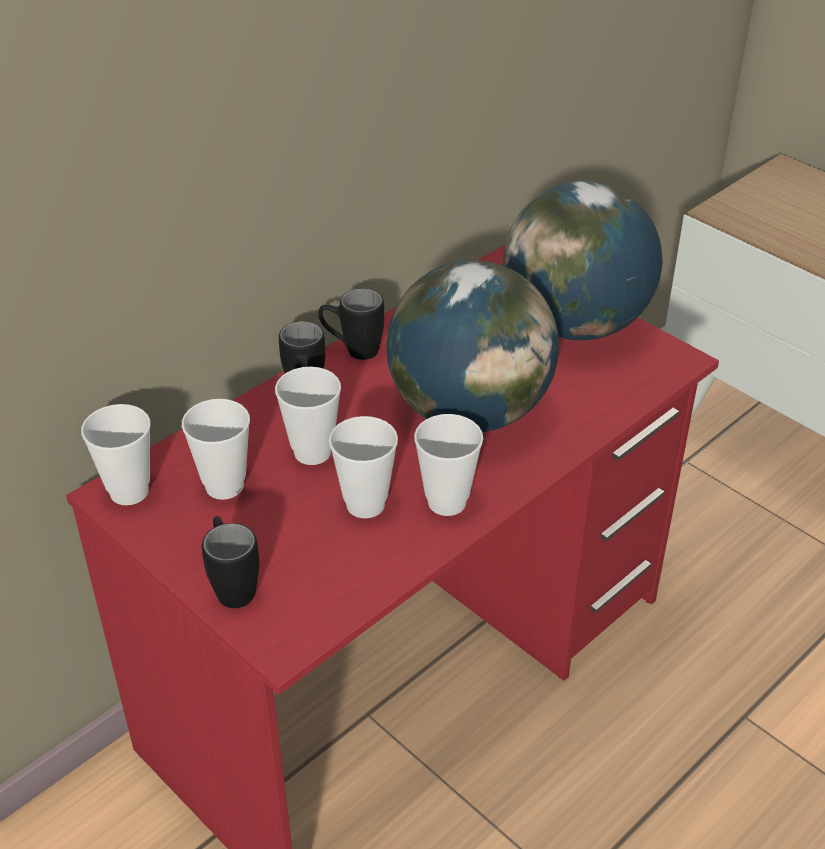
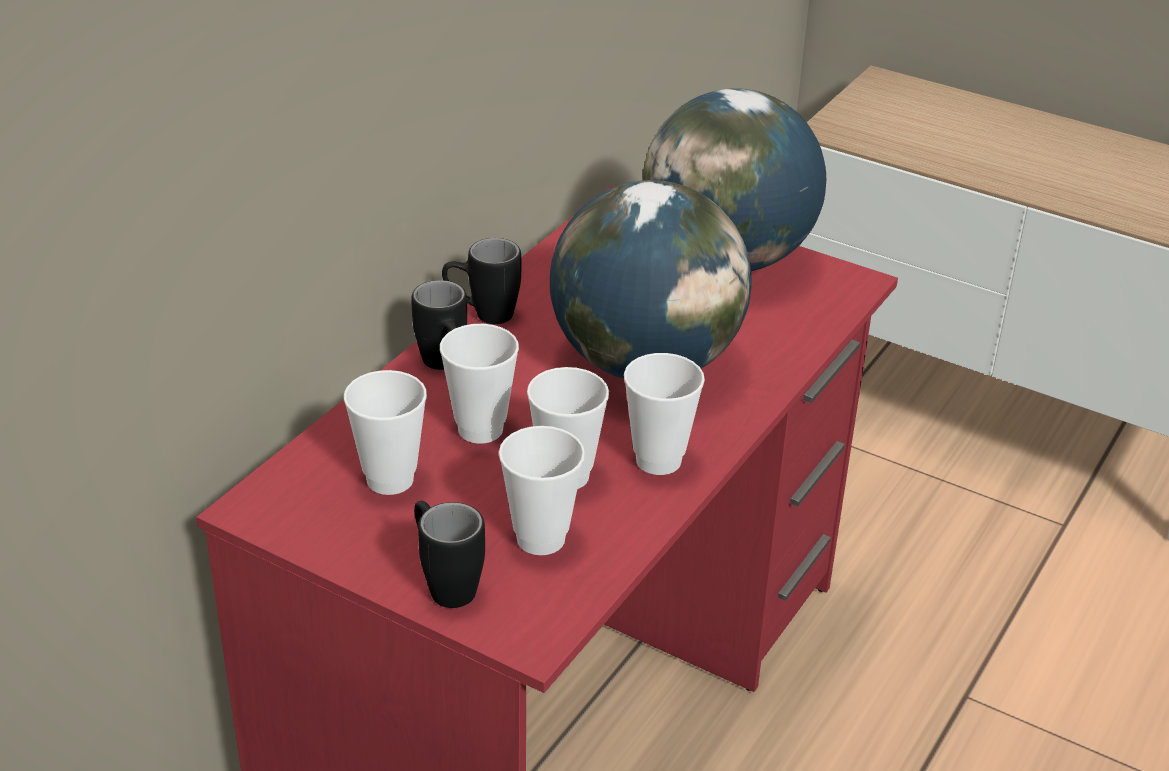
camera: 15 degrees left, 5 degrees down
(129, 492) = (275, 502): cup -> cup (541, 539)

